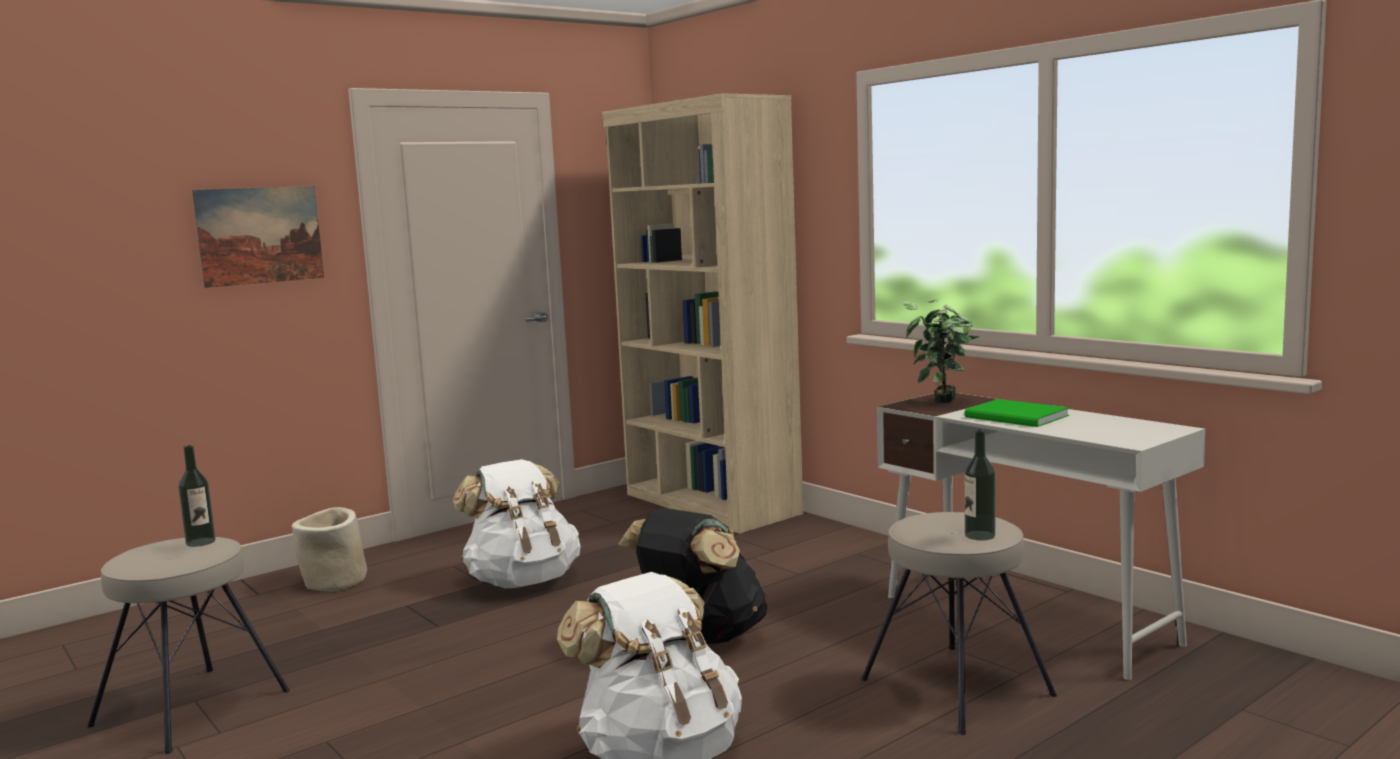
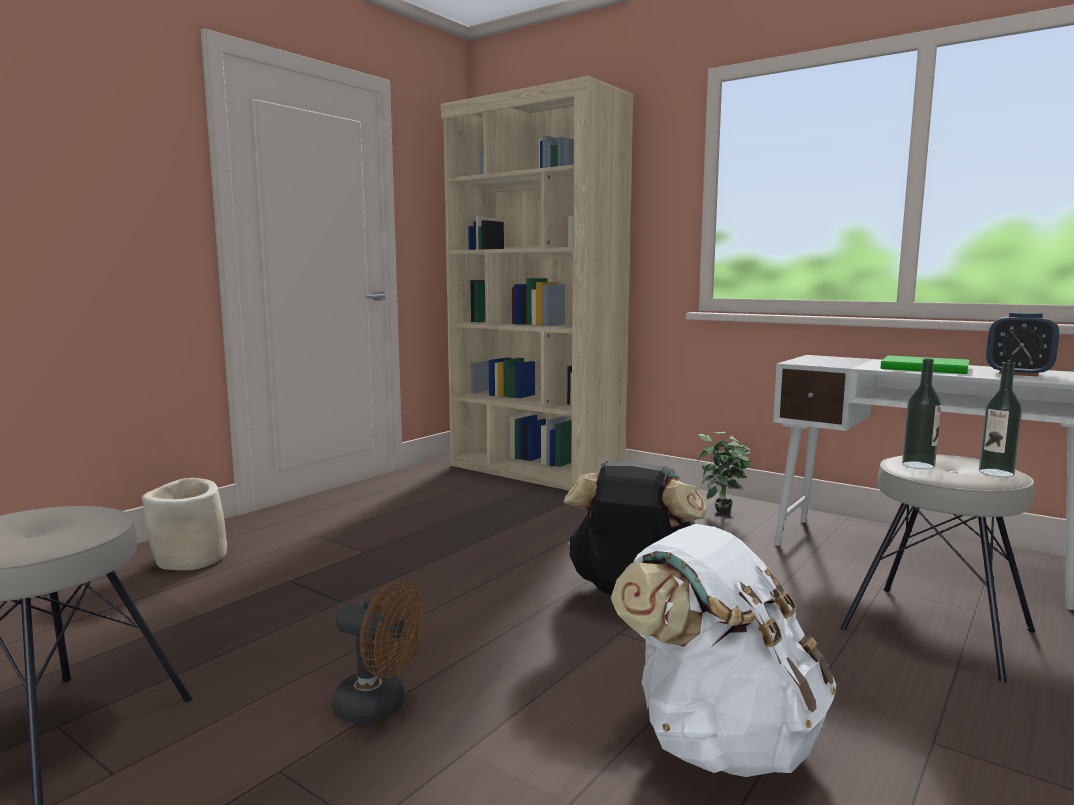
camera: 15 degrees left, 0 degrees up
(201, 542) = (71, 513): bottle -> bottle (918, 465)
(260, 235) = (100, 172): picture -> none
(419, 708) = (380, 707): none -> brown fan
(522, 581) = (405, 548): white backpack -> none
(941, 403) = (830, 361): potted plant -> potted plant (723, 515)
(1095, 427) = (1018, 374): none -> alarm clock

